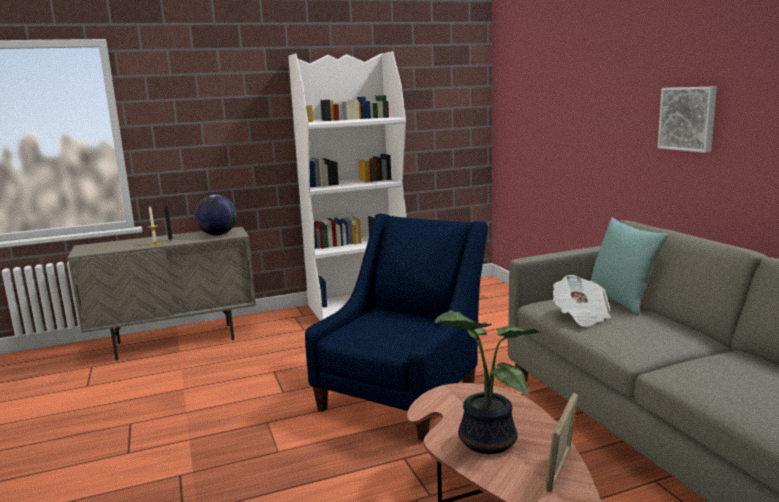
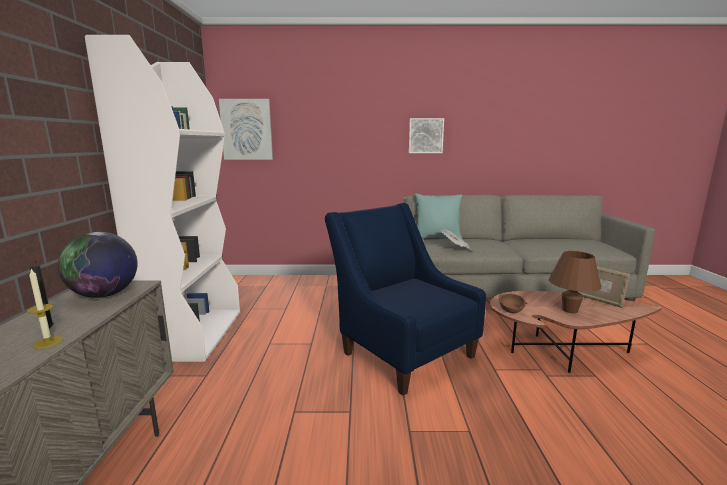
camera: 70 degrees left, 0 degrees up
(438, 397) = (511, 311): none -> brown bowl
(483, 440) = (569, 310): potted plant -> brown table lamp
(512, 105) = (246, 129): none -> picture

